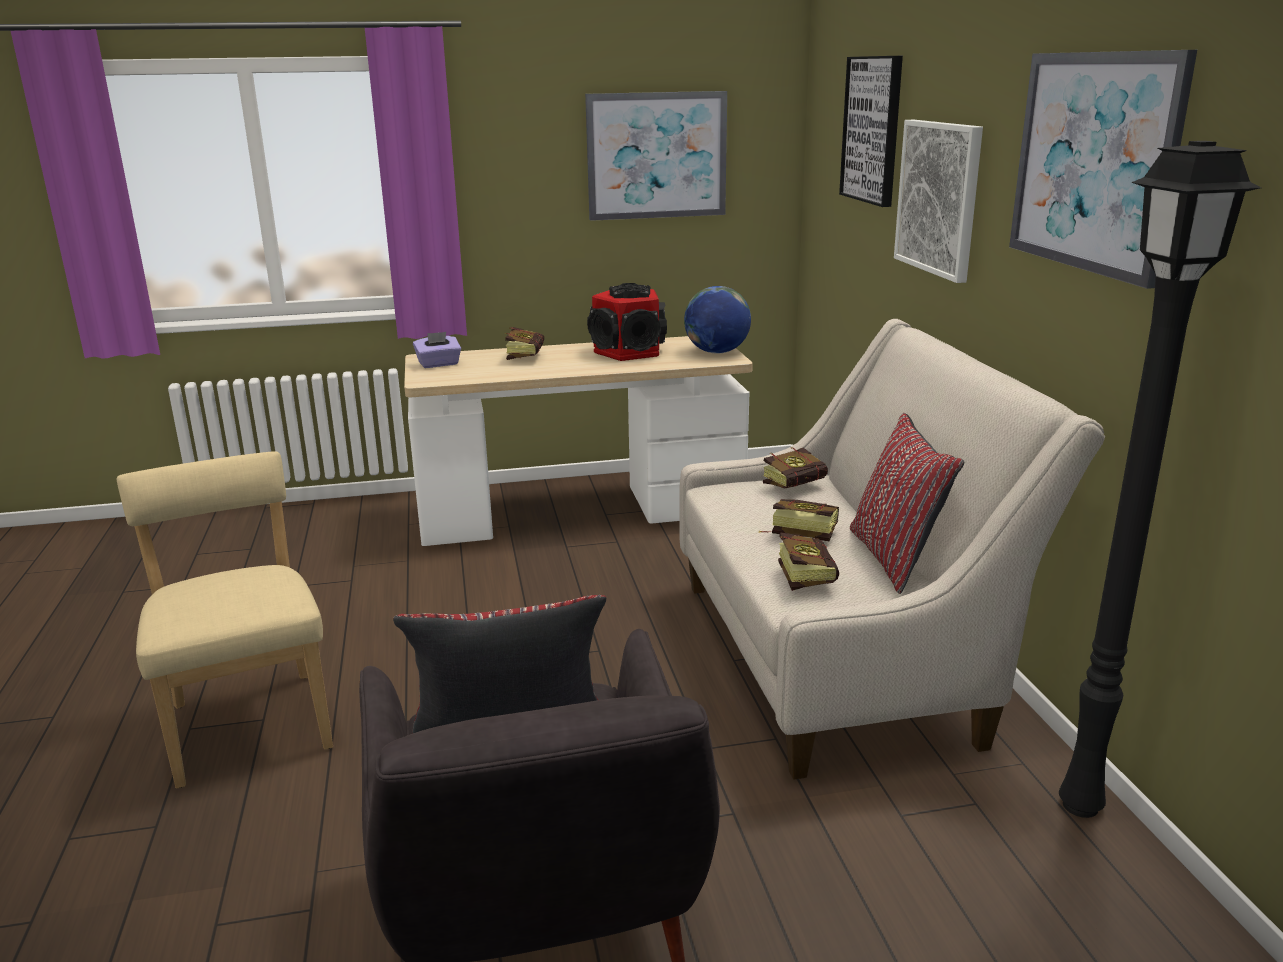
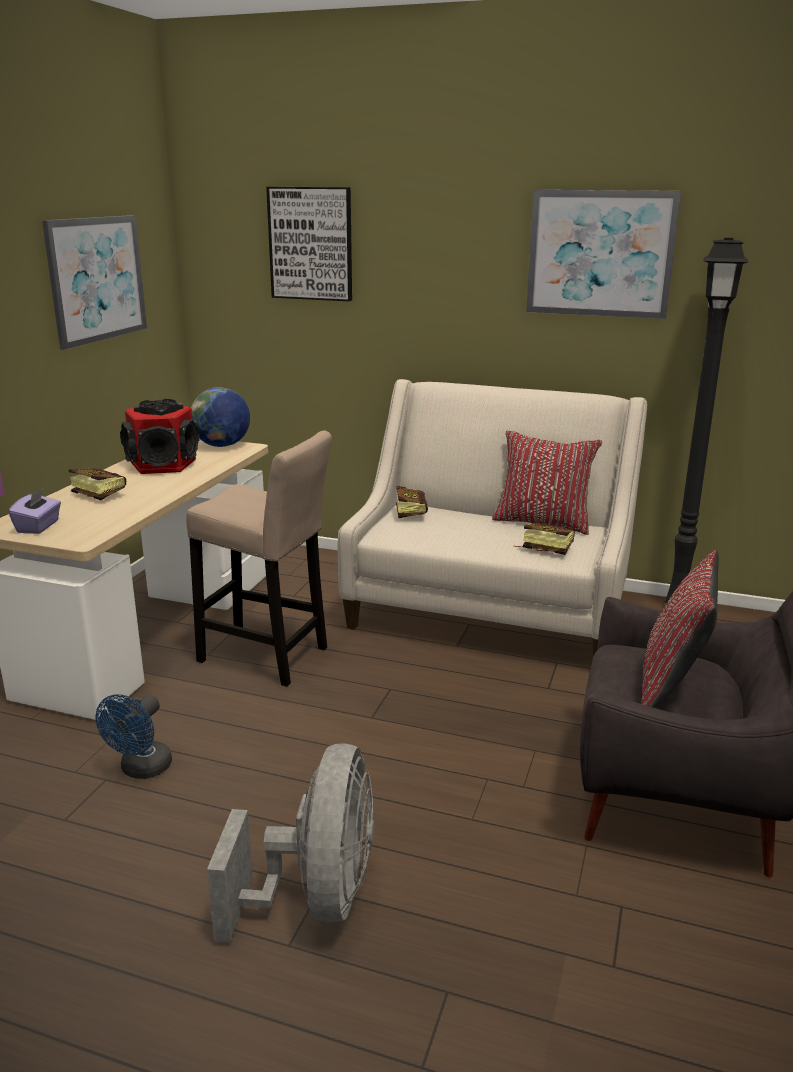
camera: 60 degrees left, 0 degrees up
(249, 721) = (317, 898): beige chair -> grey fan
(372, 588) = (141, 770): none -> blue fan
(591, 572) = (268, 657): none -> beige stool
(797, 533) = (481, 533): book -> none
(939, 198) = (423, 288): picture -> none

